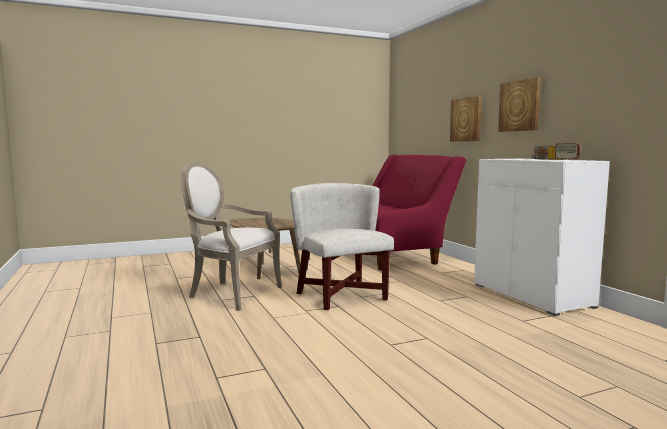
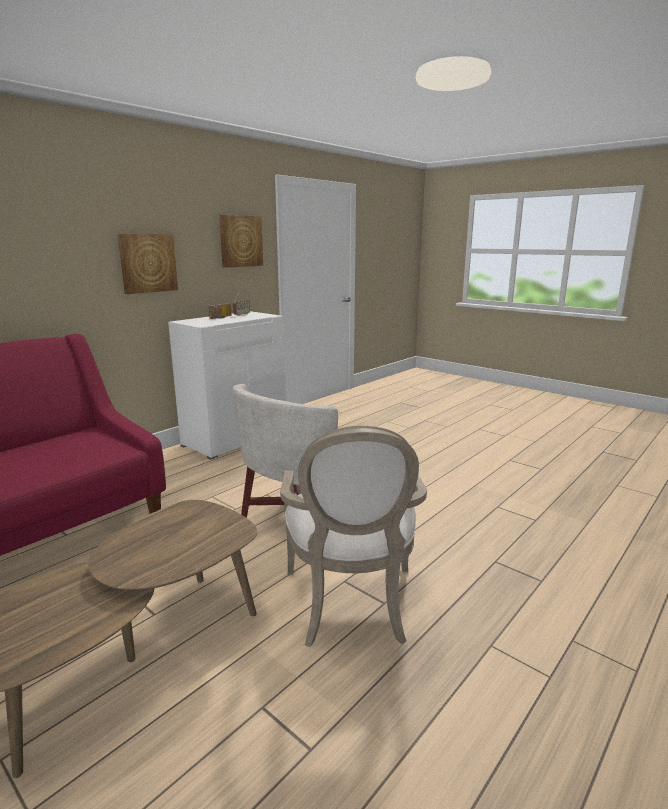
camera: 115 degrees left, 10 degrees up
(466, 119) = (51, 279): picture -> picture (240, 241)

